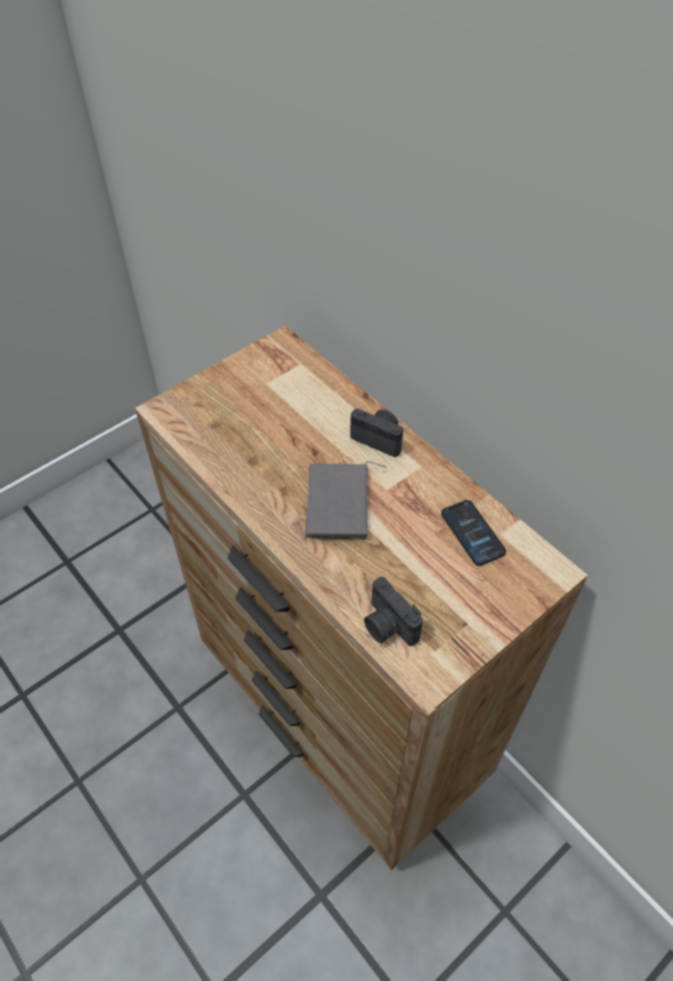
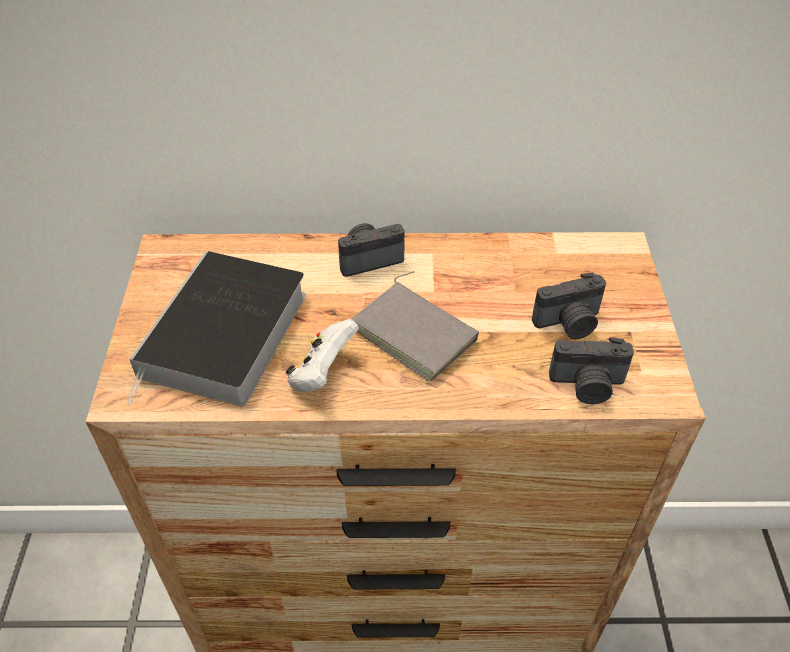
camera: 50 degrees left, 5 degrees down
(244, 419) = (224, 338): none -> book
(262, 481) = (322, 373): none -> white game controller
(436, 582) = (569, 323): none -> camera
(472, 533) = (539, 268): phone -> none

